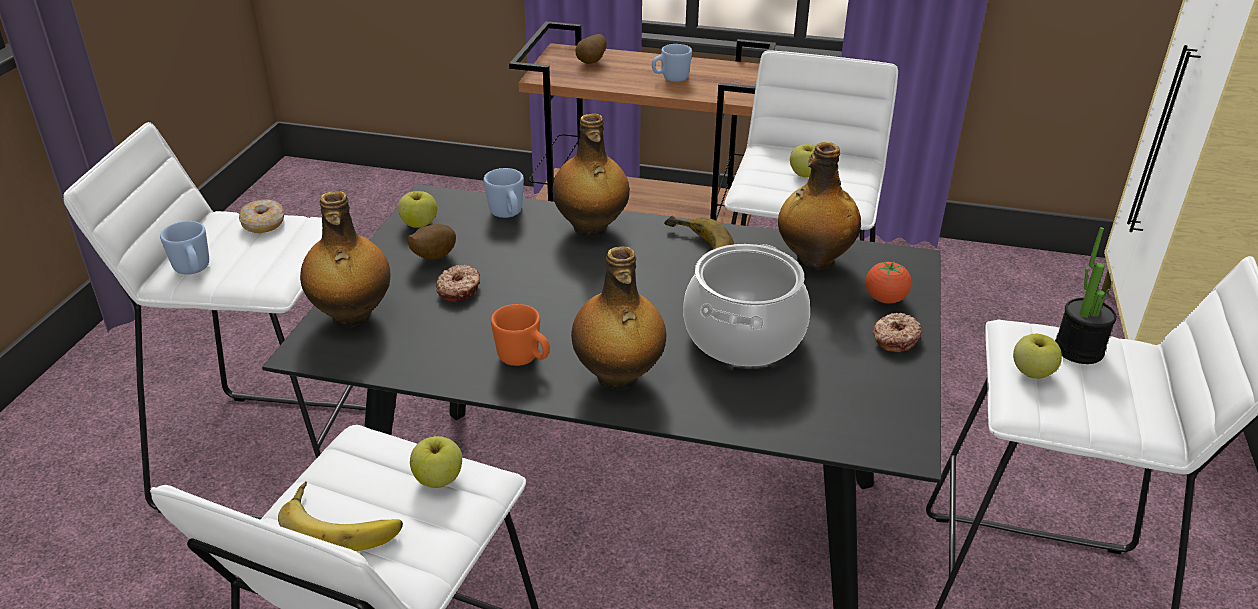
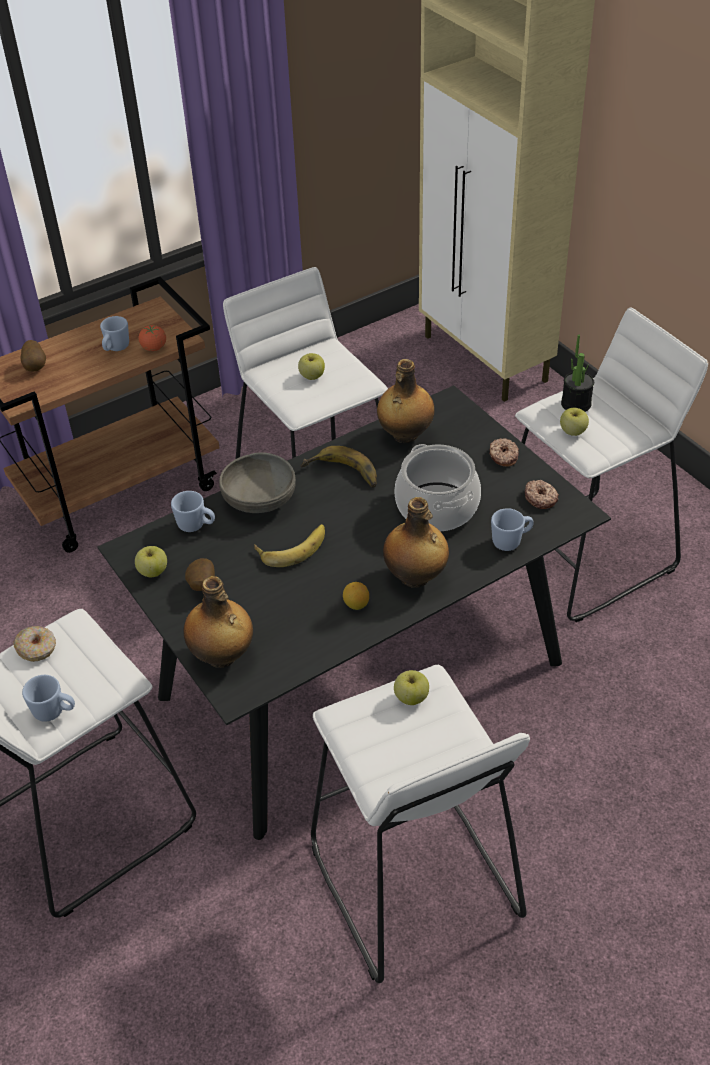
camera: 45 degrees left, 10 degrees up
(343, 522) = (403, 754): banana -> banana (291, 546)
(460, 290) = (253, 593): donut -> donut (541, 498)
(524, 359) = (356, 605): orange mug -> lemon
(590, 228) = (260, 500): bottle -> grey bowl
(773, 417) = (511, 541): none -> blue mug
(885, 299) = (469, 436): tomato -> tomato (154, 348)

